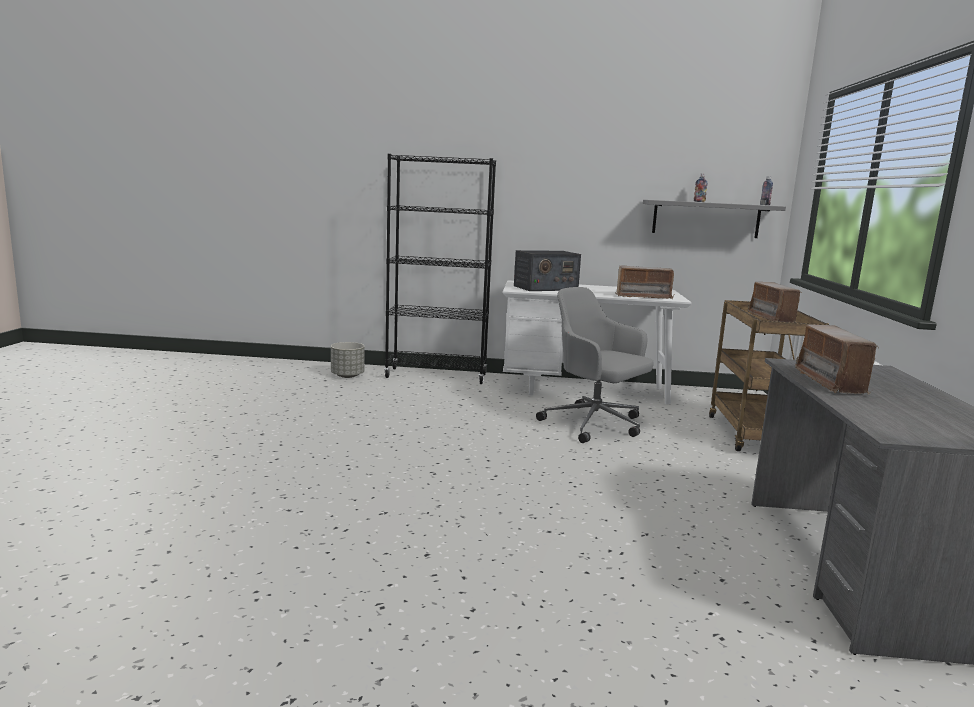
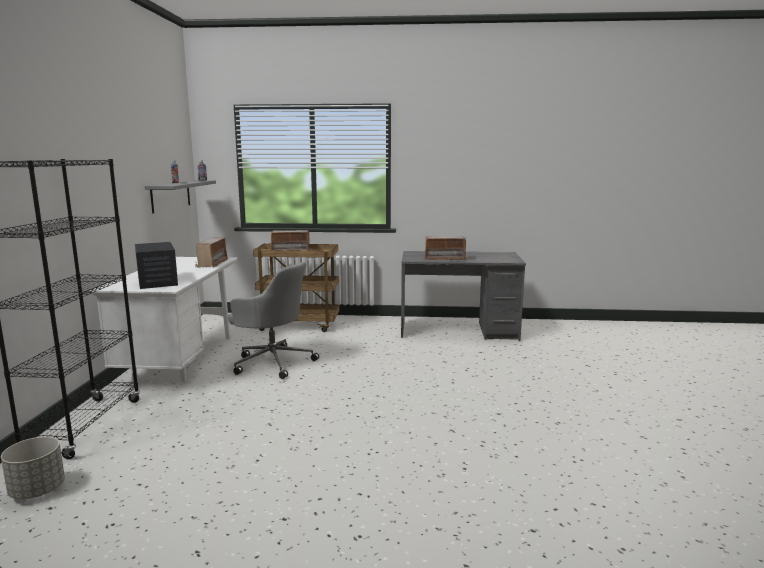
camera: 90 degrees left, 0 degrees up
(595, 424) = (272, 362): grey office chair -> grey office chair turned 105 degrees counterclockwise

